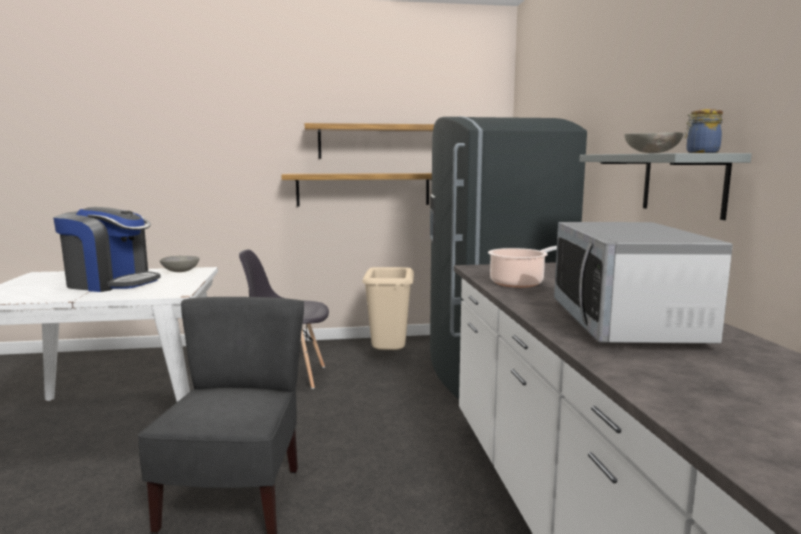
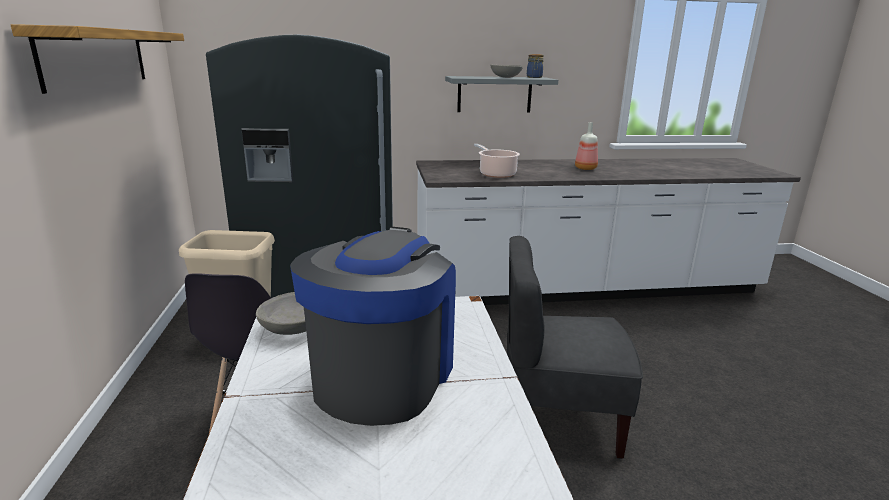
camera: 90 degrees left, 10 degrees up
(363, 189) = (95, 139): shelf -> none
(627, 324) = (586, 168): microwave -> bottle

